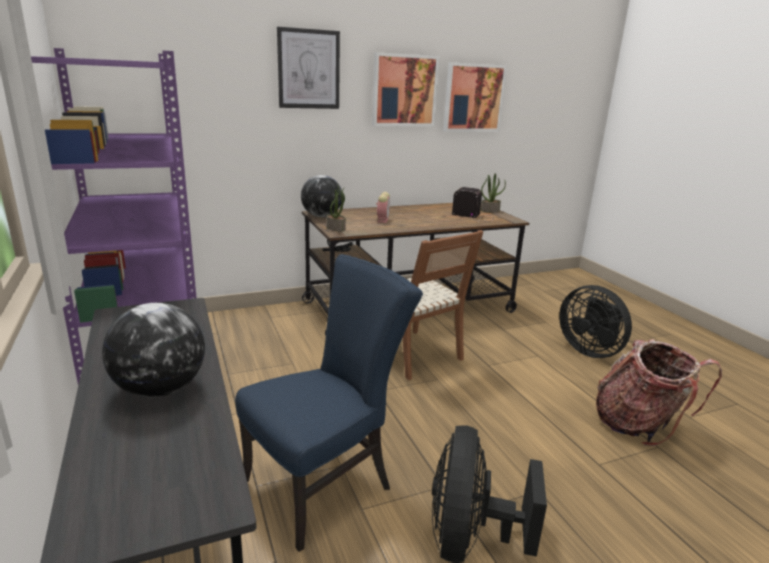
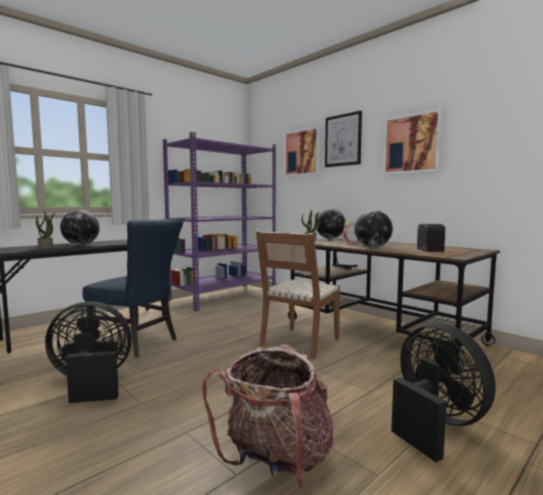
camera: 70 degrees right, 15 degrees down
(425, 222) = (372, 247): none -> globe
(473, 98) = (488, 140): picture -> picture (302, 152)
(490, 210) = (471, 252): potted plant -> potted plant (46, 248)
(590, 350) = (434, 424): black fan -> black fan turned 120 degrees clockwise

